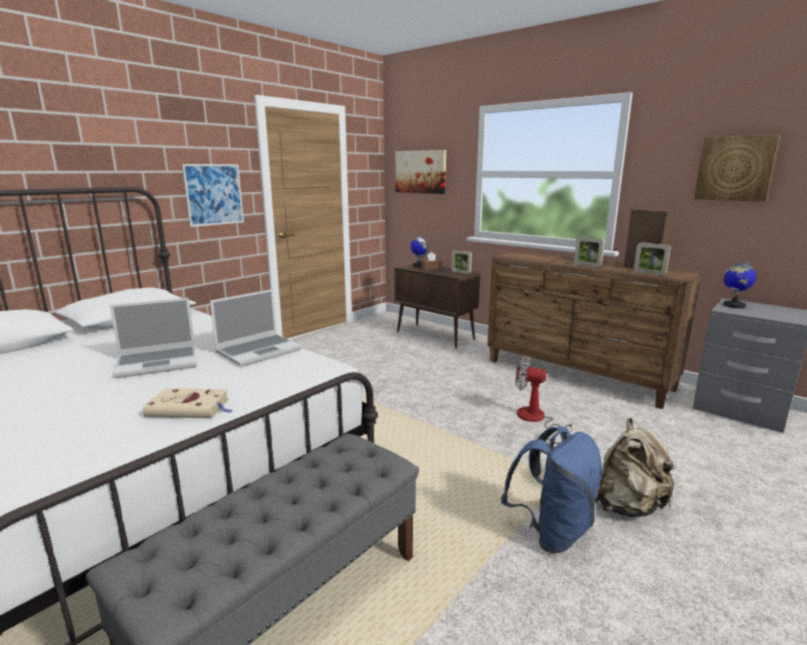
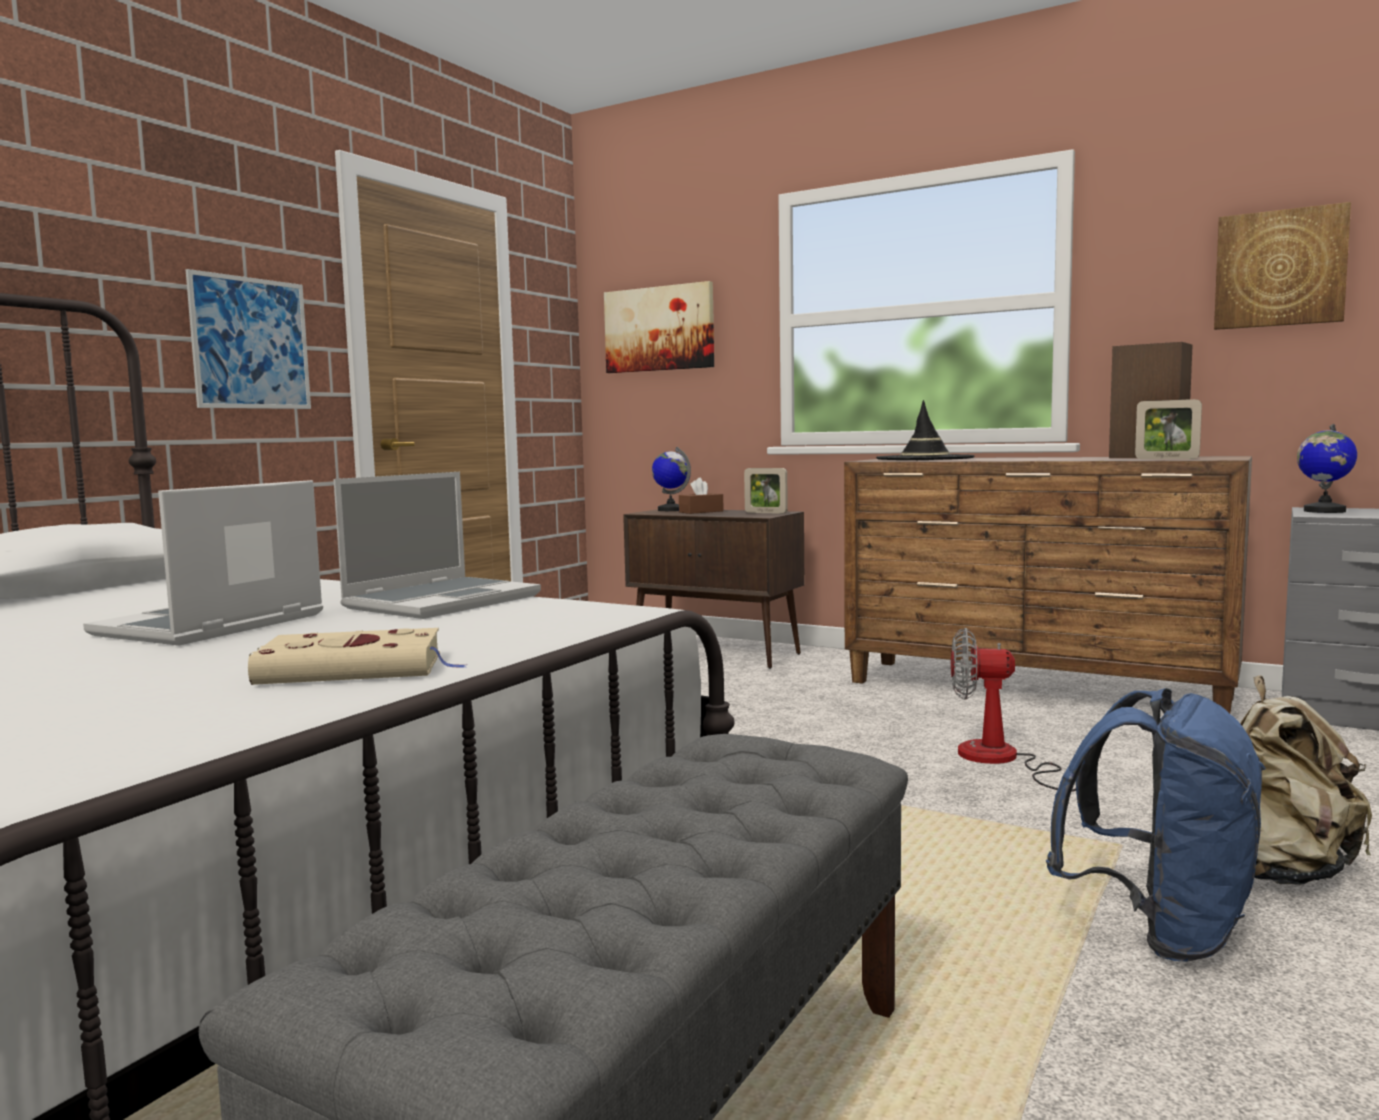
camera: 10 degrees left, 10 degrees down
(159, 362) = (210, 625): laptop -> laptop turned 150 degrees clockwise
(534, 256) = (925, 459): none -> black hat
(587, 265) = (1040, 459): picture frame -> none

